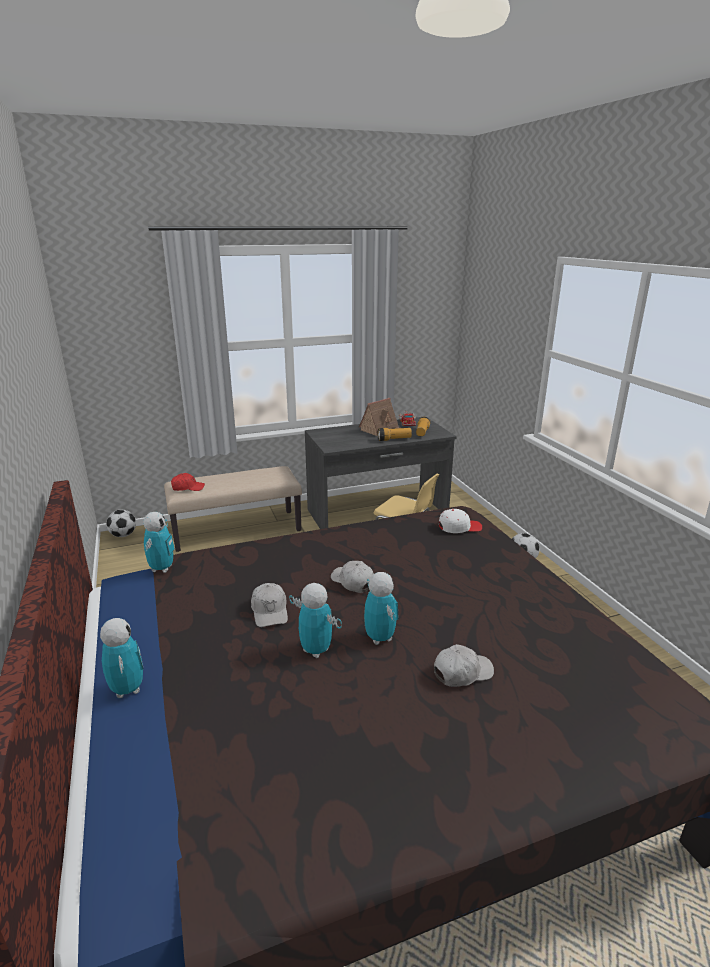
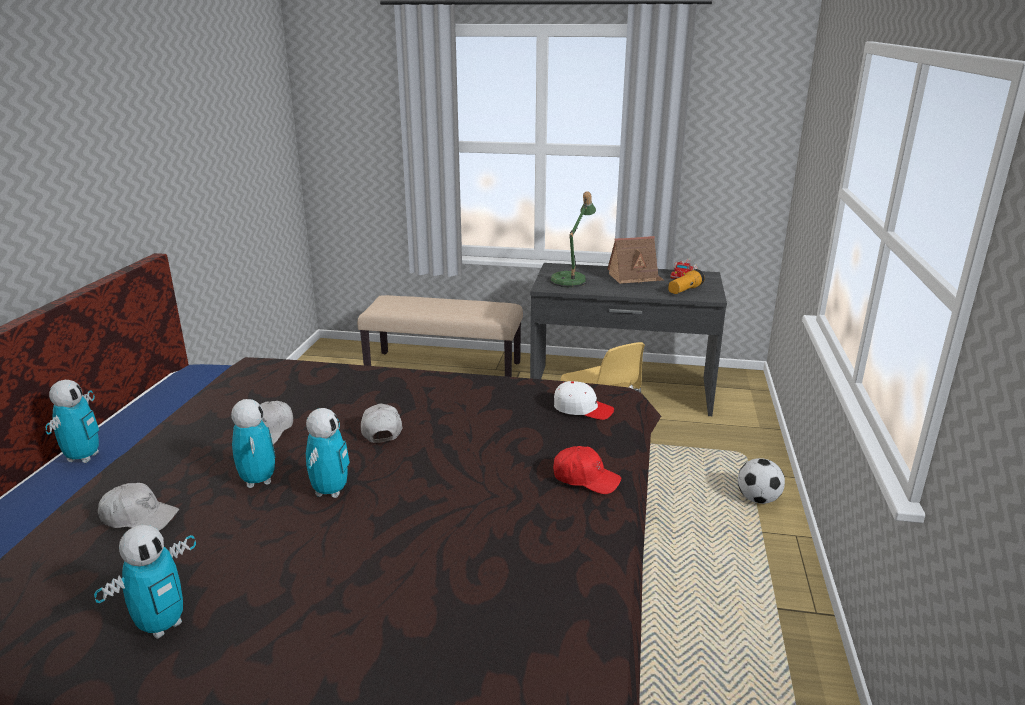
camera: 30 degrees right, 0 degrees up
(123, 535) = (335, 346): football -> none
(162, 568) = (236, 366): toy robot -> toy robot (162, 625)
(188, 488) = (388, 305): red cap -> red cap (585, 479)
(341, 439) = (571, 279): none -> table lamp
(394, 439) = (636, 292): flashlight -> none
(462, 672) = (361, 555): white cap -> white cap (139, 517)

